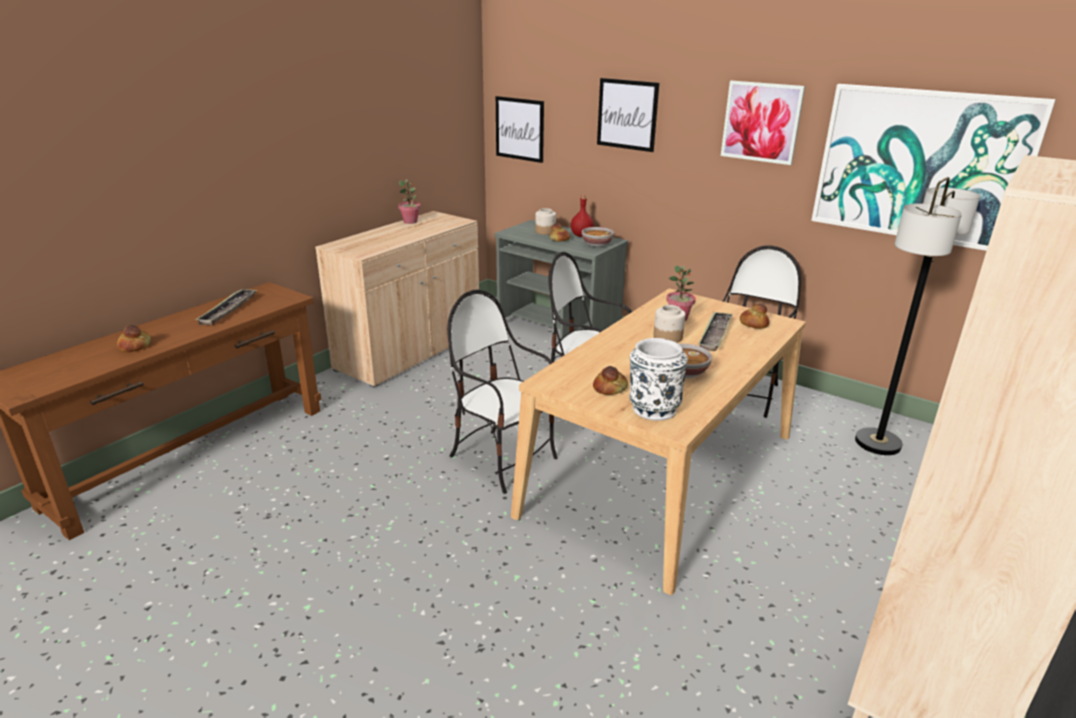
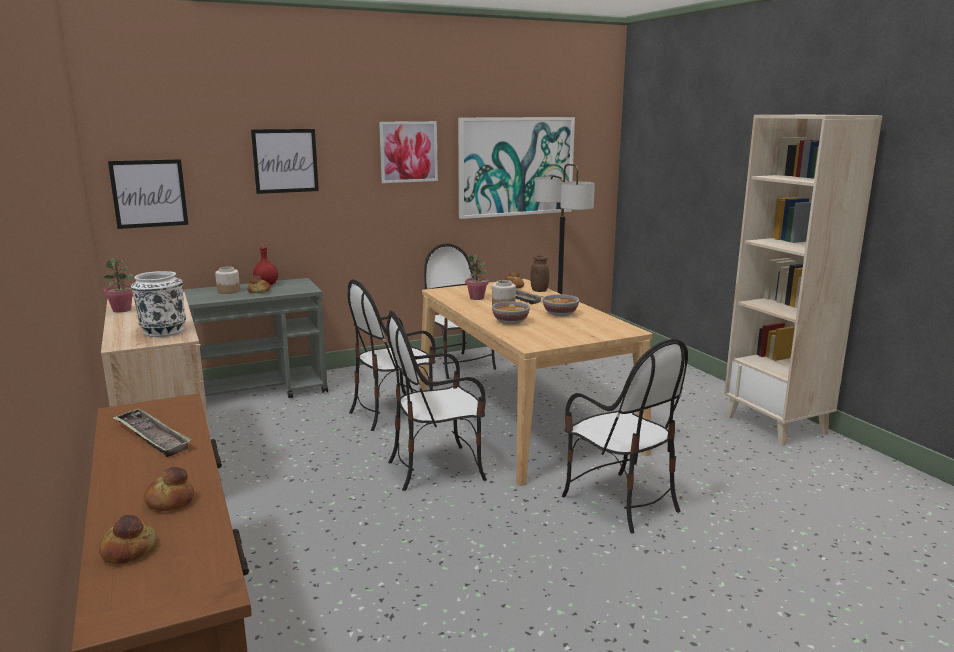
camera: 60 degrees left, 10 degrees down
(531, 597) = (620, 502): none -> chair
(596, 244) = (298, 285): bowl -> bowl (510, 322)
(610, 388) = (561, 333): bread -> bread (129, 550)
(653, 409) = (601, 330): white vase -> white vase (163, 331)
(765, 340) = (539, 290): none -> brown jar

